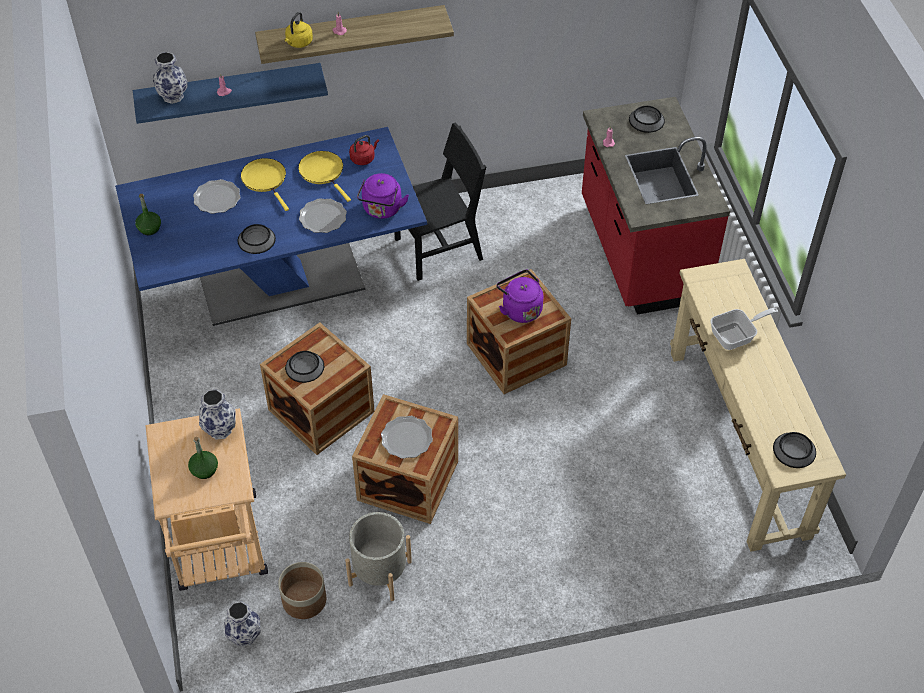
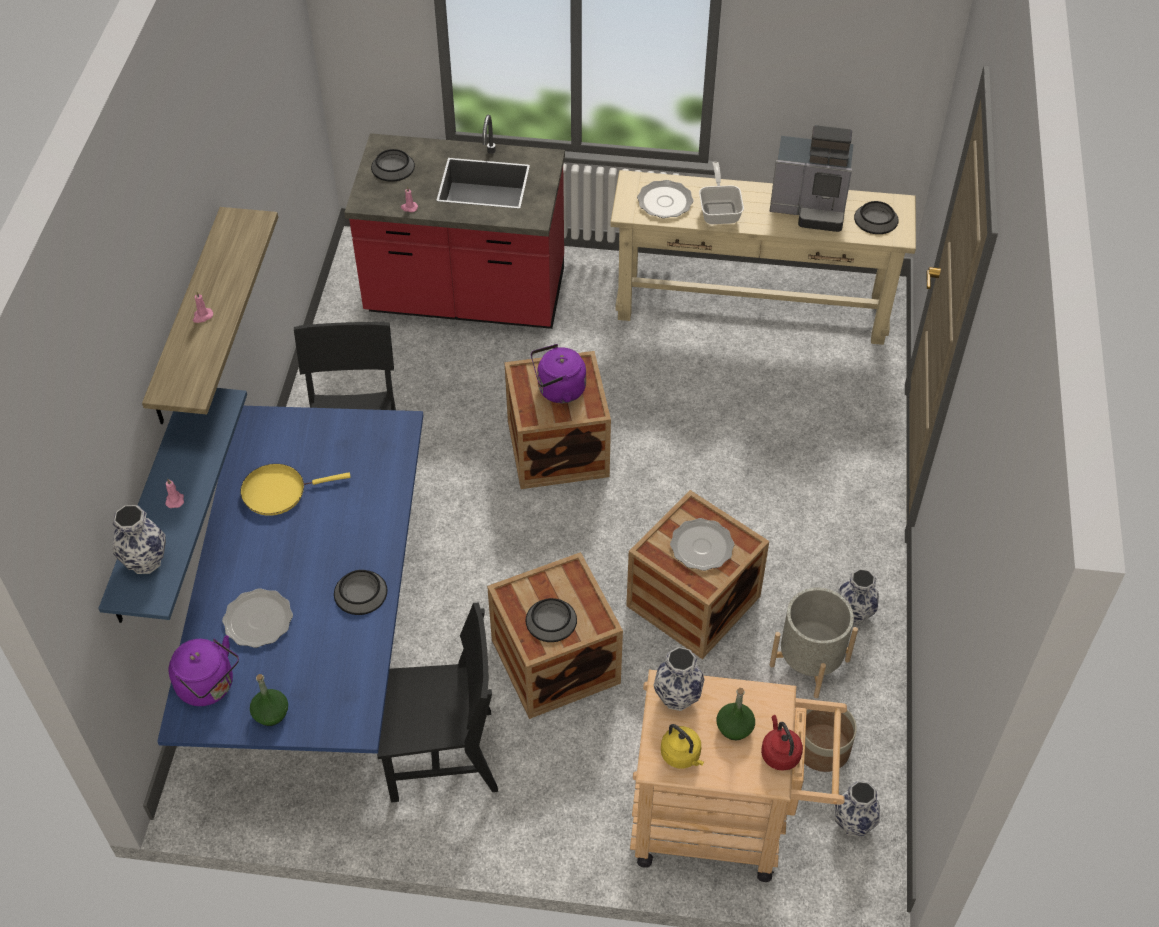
camera: 70 degrees left, 0 degrees up
(223, 371) = (442, 756): none -> black chair
(265, 180) = (255, 557): yellow frying pan -> none
(298, 43) = (198, 362): yellow kettle -> yellow kettle (682, 755)
(323, 218) = (360, 512): plate -> plate (665, 201)
(363, 158) = (278, 443): red kettle -> red kettle (779, 753)
(382, 210) = (380, 449): purple kettle -> purple kettle (209, 686)
(440, 594) = (854, 613): none -> vase
(778, 398) = (810, 208): none -> coffee machine

